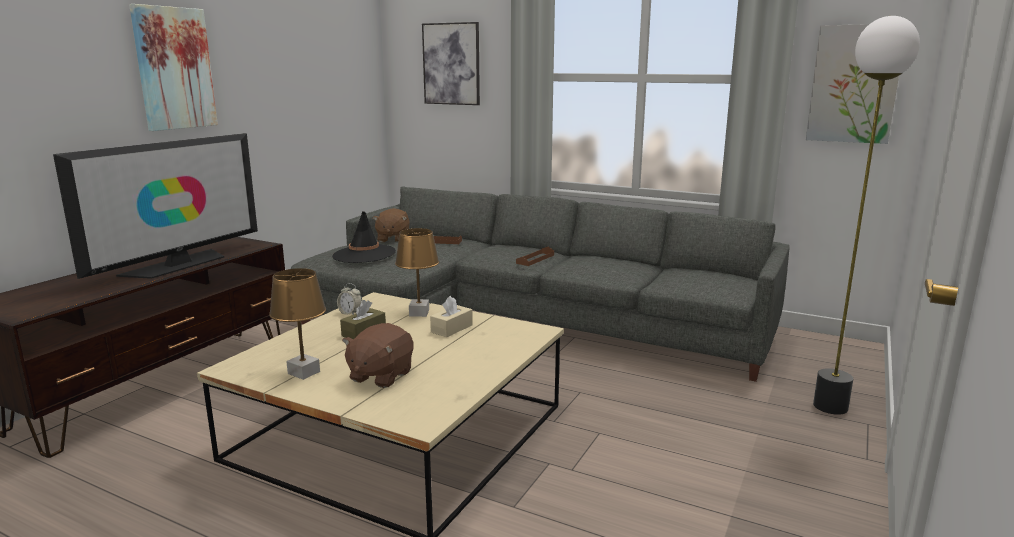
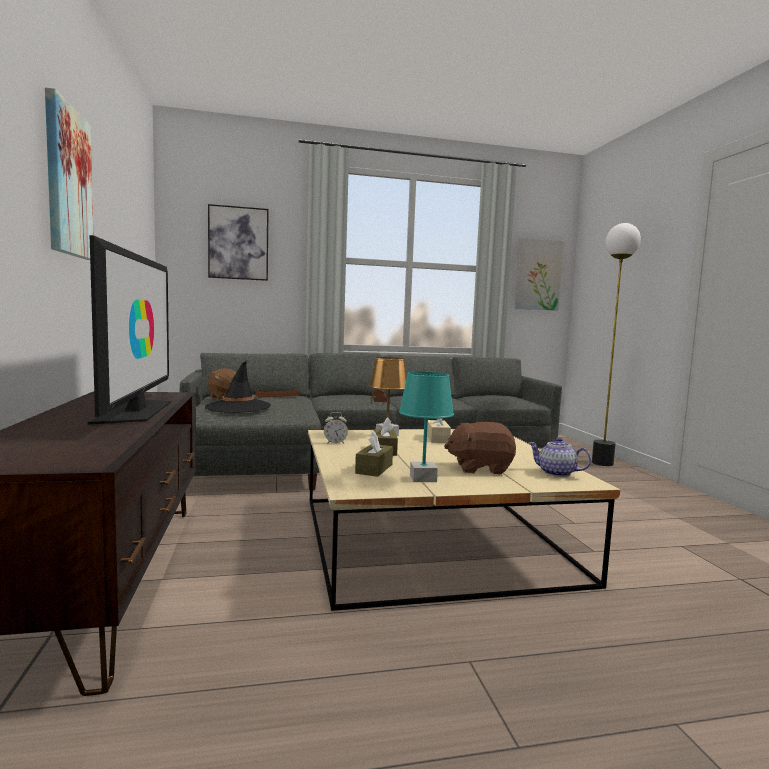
camera: 40 degrees left, 10 degrees down
(299, 351) = (374, 469): none -> brown tissue box
(304, 372) = (423, 478): brown table lamp -> turquoise table lamp
(380, 376) = (480, 468): brown plush toy -> brown plush toy turned 105 degrees clockwise
(429, 403) = (556, 473): none -> teapot

